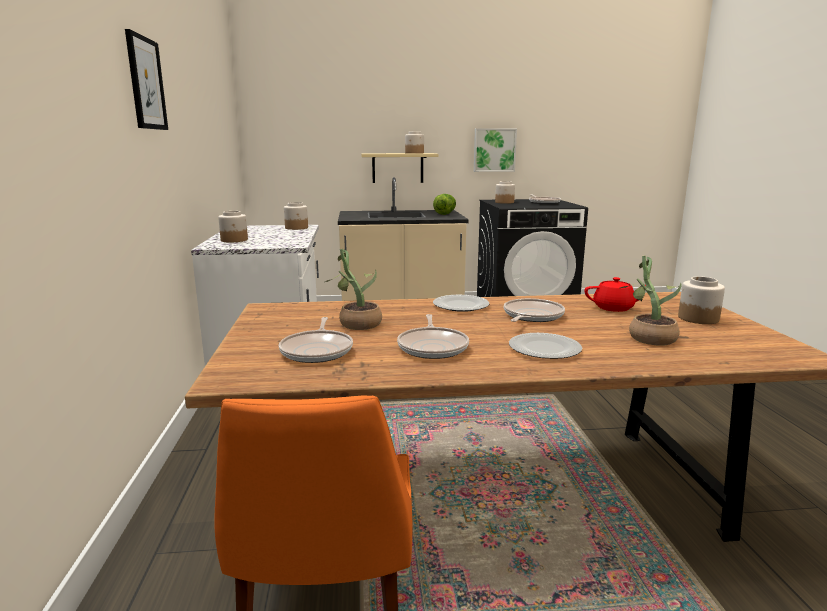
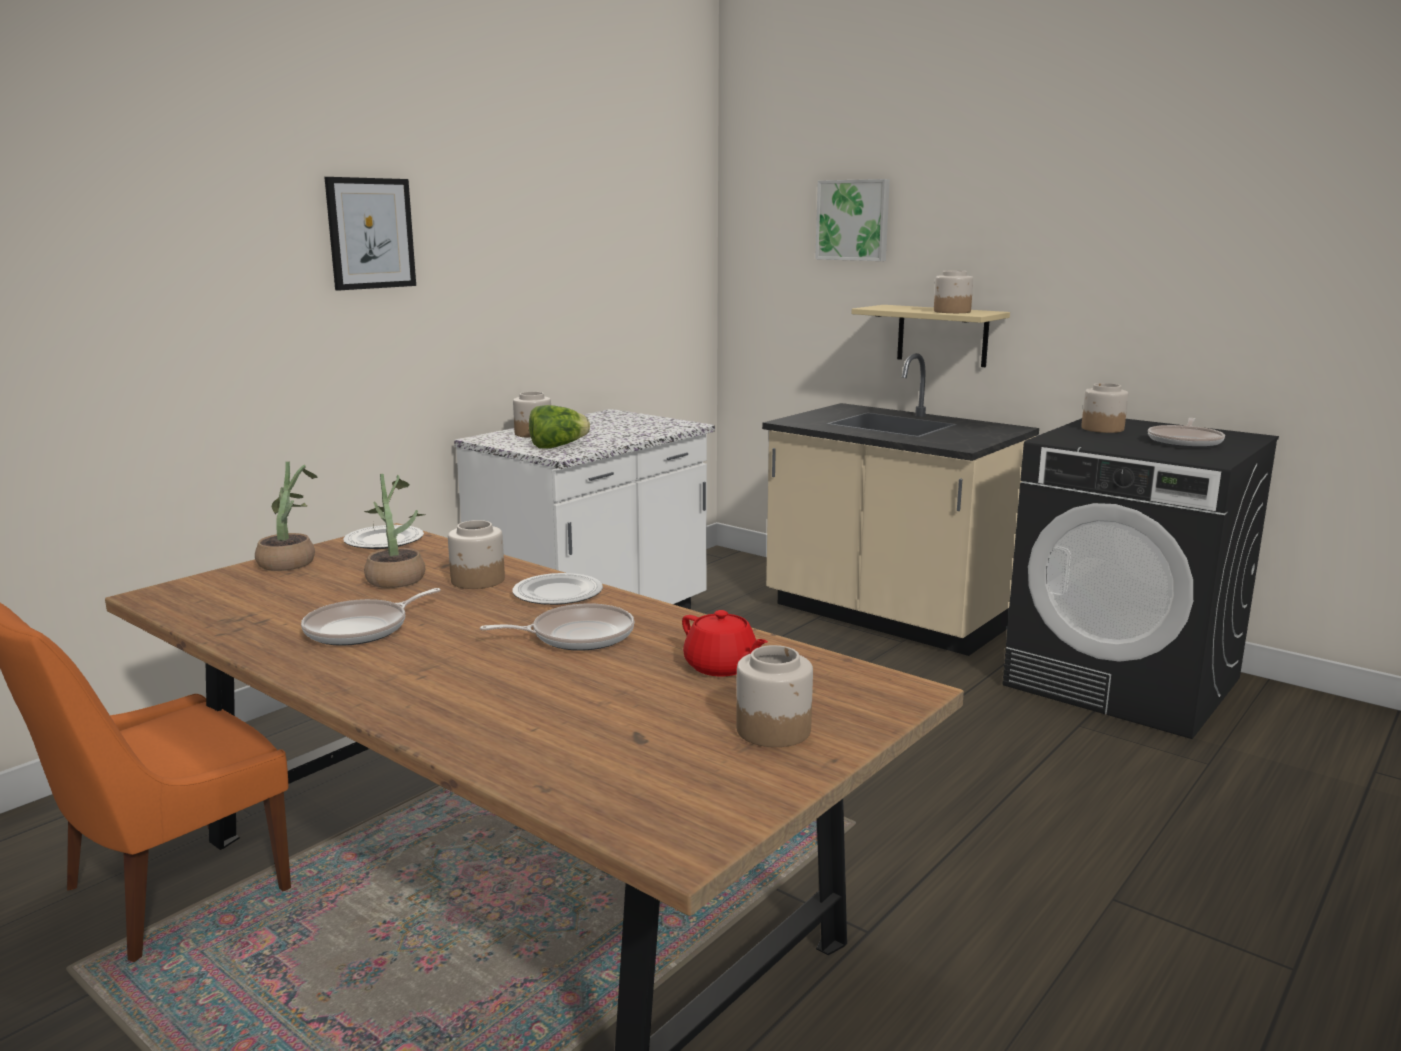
camera: 45 degrees right, 0 degrees up
(296, 228) = (665, 426): jar -> jar (478, 580)
(318, 350) = (279, 594): frying pan -> none
(445, 213) = (982, 435): lettuce -> lettuce (557, 446)
(494, 150) = (1137, 313): picture -> picture (853, 220)
(545, 349) = (437, 677): plate -> plate (384, 541)
(647, 337) = (594, 718): potted plant -> potted plant (291, 561)

